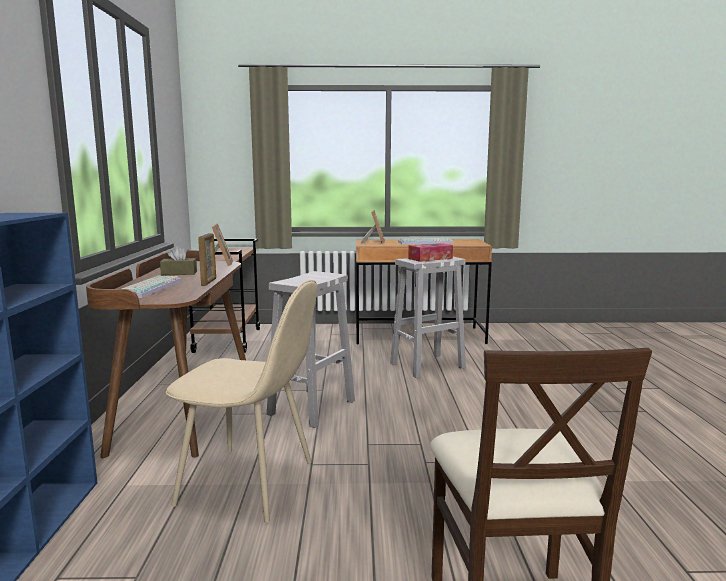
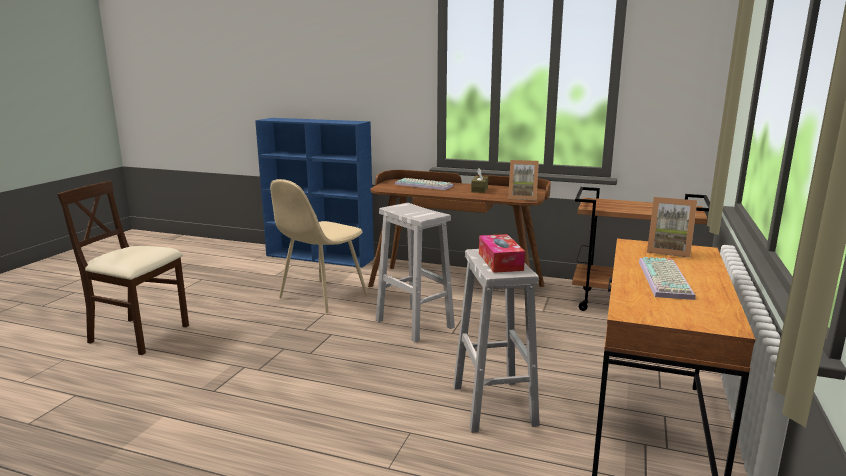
camera: 110 degrees right, 5 degrees up
(209, 282) = (433, 194): picture frame -> none

